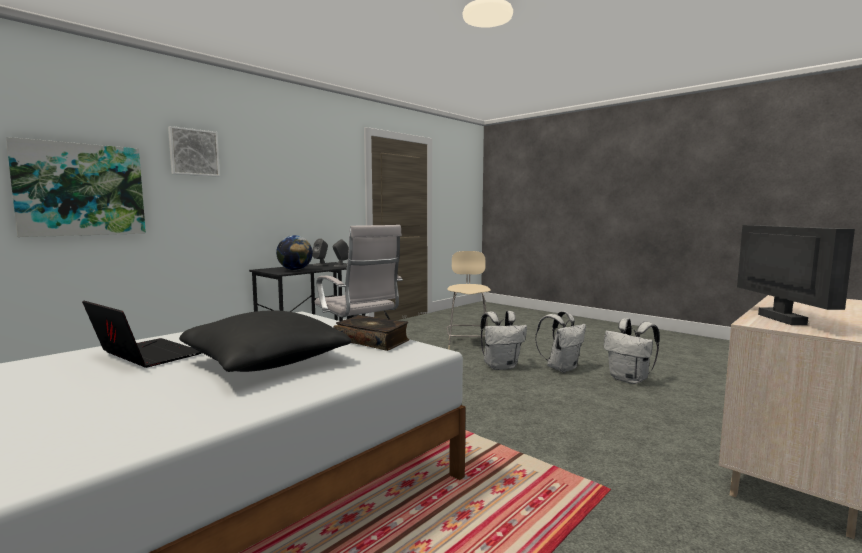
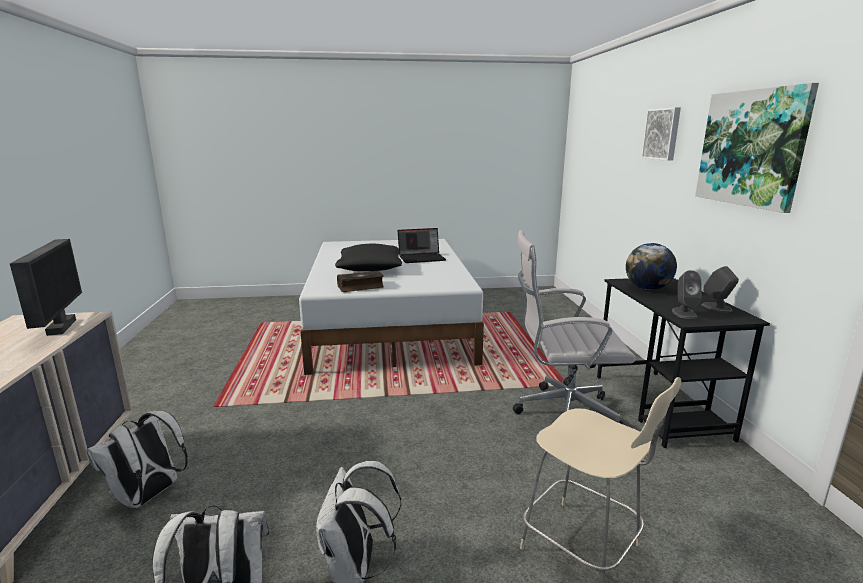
camera: 130 degrees right, 10 degrees up
(81, 190) = (609, 171): picture -> picture (751, 148)
(501, 366) = (437, 508): white backpack -> white backpack (149, 496)
(779, 319) = (60, 327): monitor -> monitor turned 150 degrees counterclockwise

